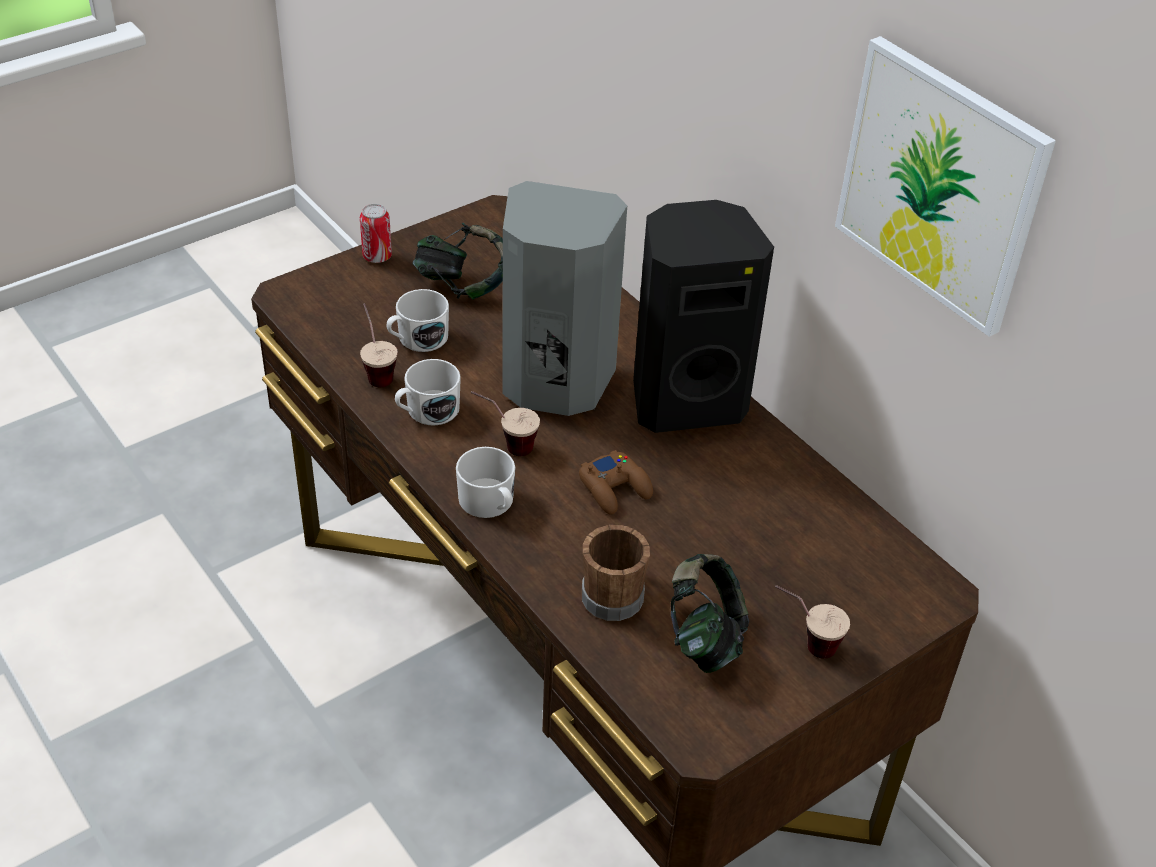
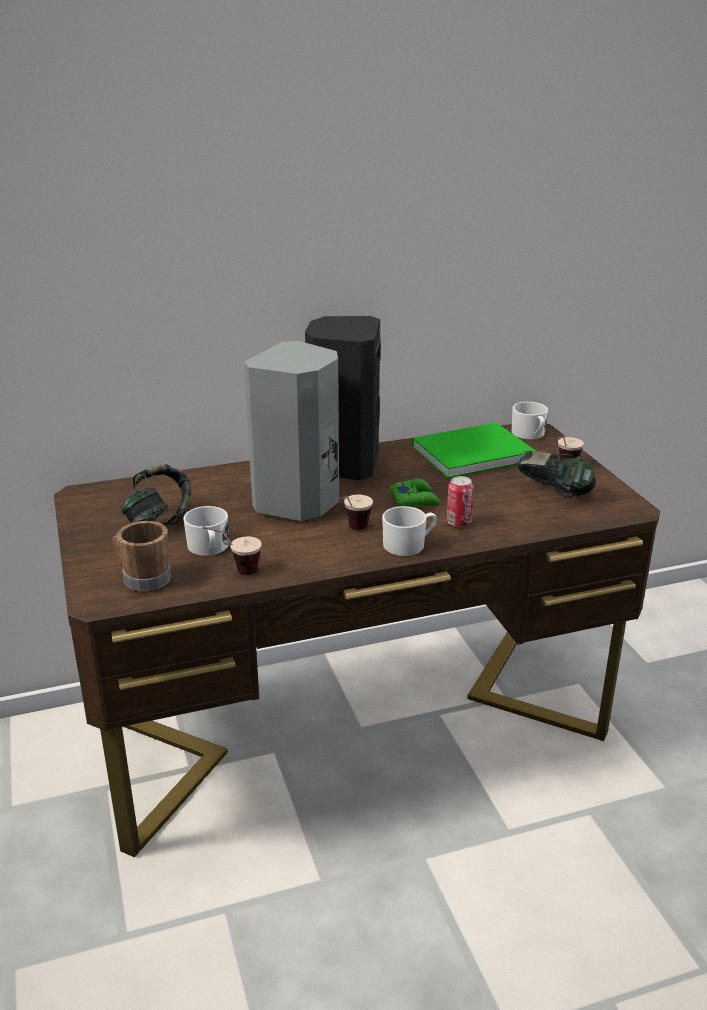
camera: 70 degrees left, 15 degrees down
(377, 256) = (86, 552): can -> can (458, 523)
(427, 411) = (297, 555): white mug -> white mug (530, 434)
(613, 591) = (507, 515): brown mug -> brown mug (143, 577)
(615, 488) = (415, 500): brown game controller -> green game controller
(798, 522) = (468, 452): none -> green book
(940, 185) = (450, 211): picture -> none

